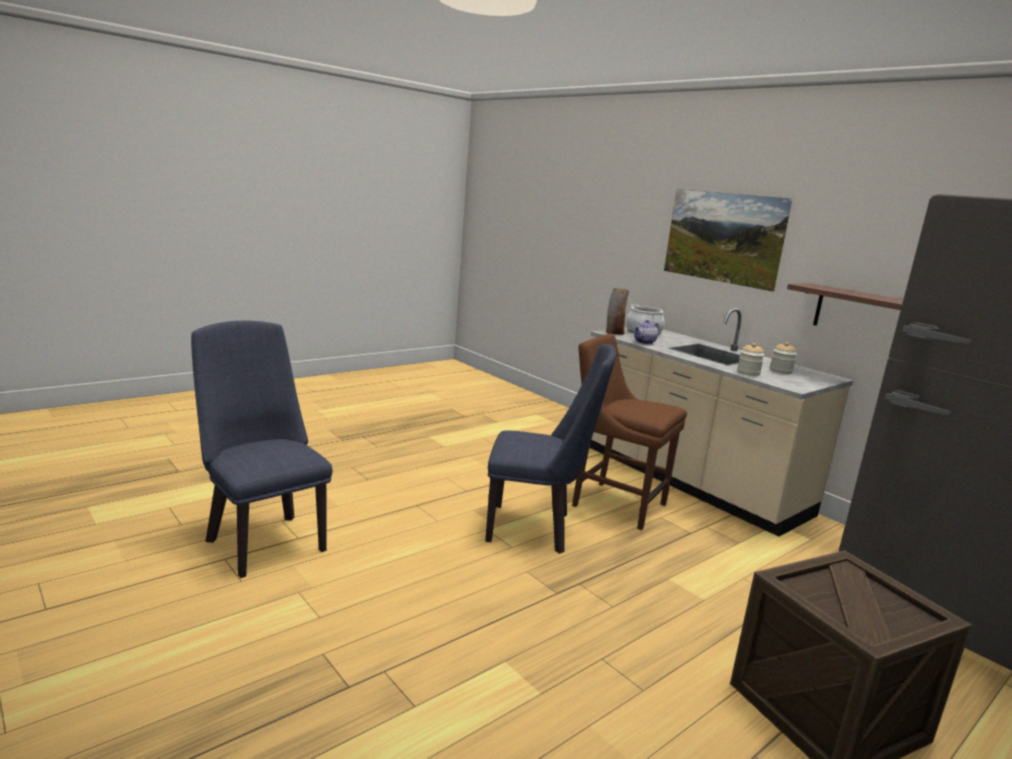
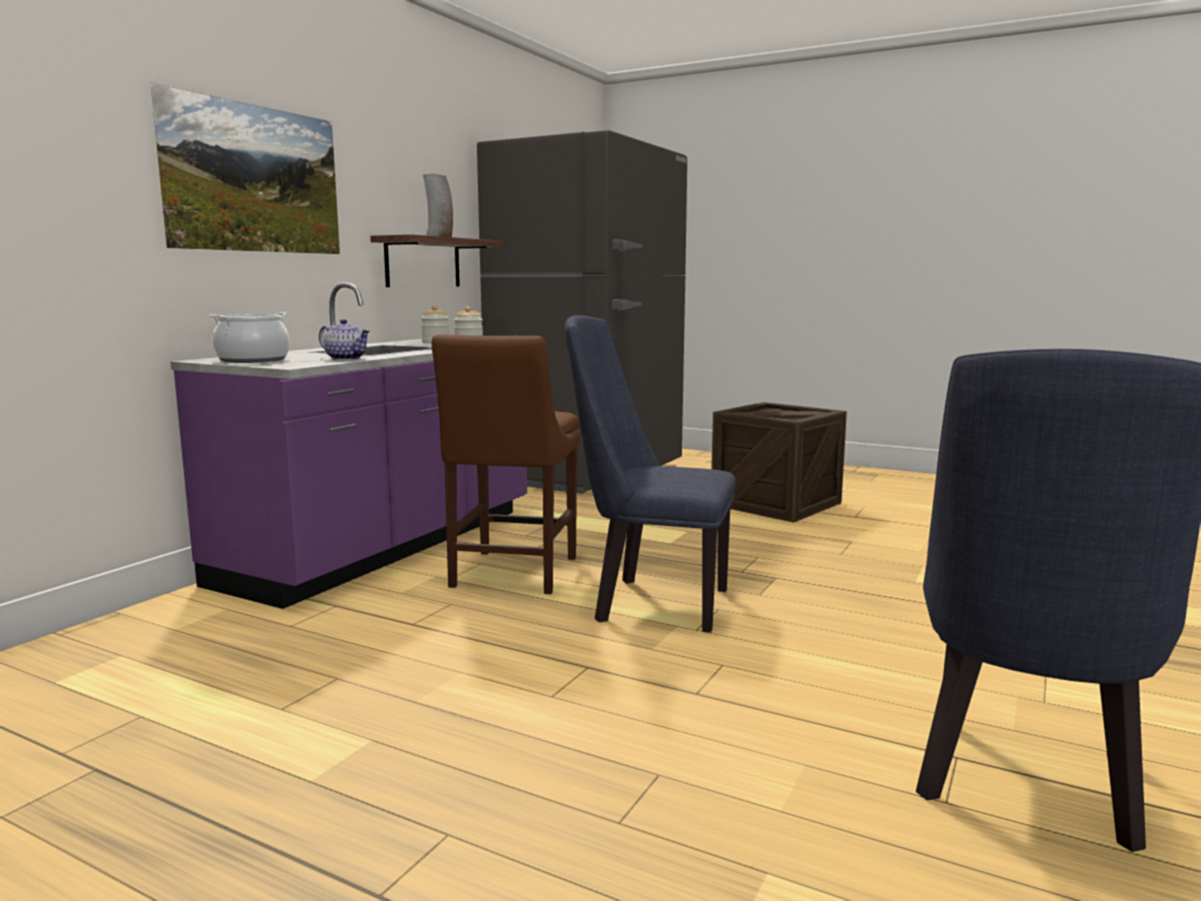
camera: 110 degrees left, 5 degrees down
(537, 529) = (650, 603): blue chair -> blue chair turned 60 degrees counterclockwise
(614, 333) = (286, 364): vase -> vase (439, 237)
(688, 480) = (386, 546): beige counter -> purple counter

